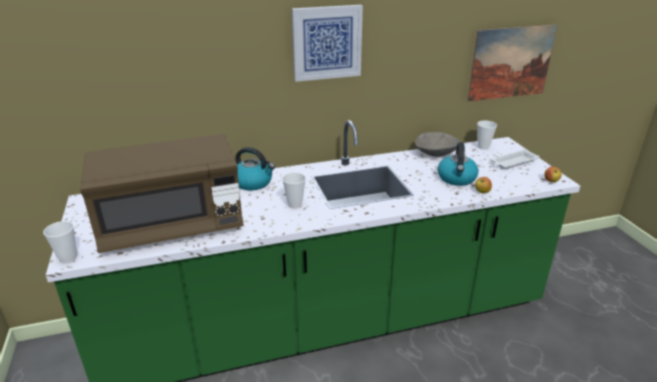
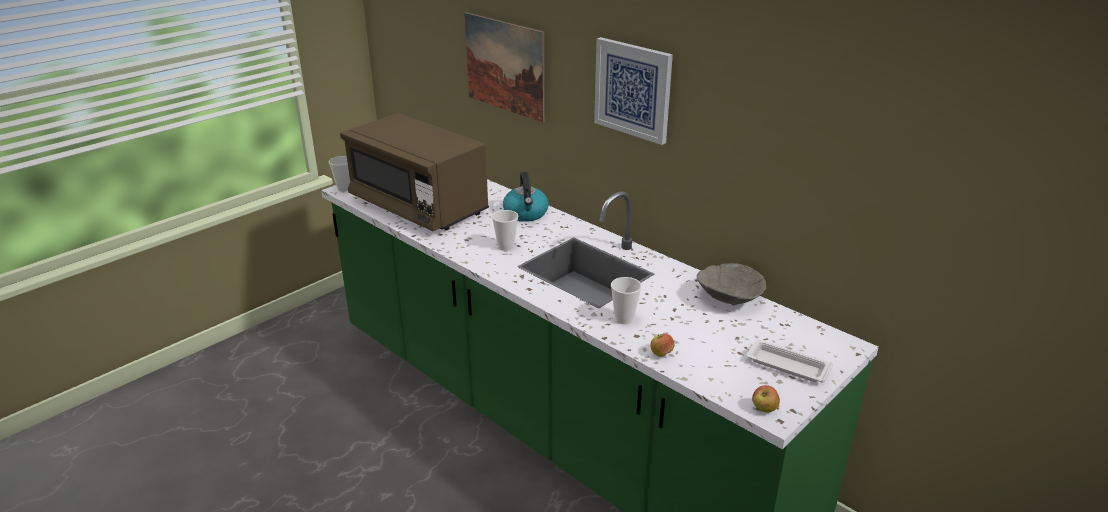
camera: 60 degrees right, 0 degrees up
(457, 178) = (676, 328): kettle -> none
(483, 147) = (804, 330): cup -> cup (624, 319)
(511, 63) = (895, 222): picture -> picture (505, 66)

